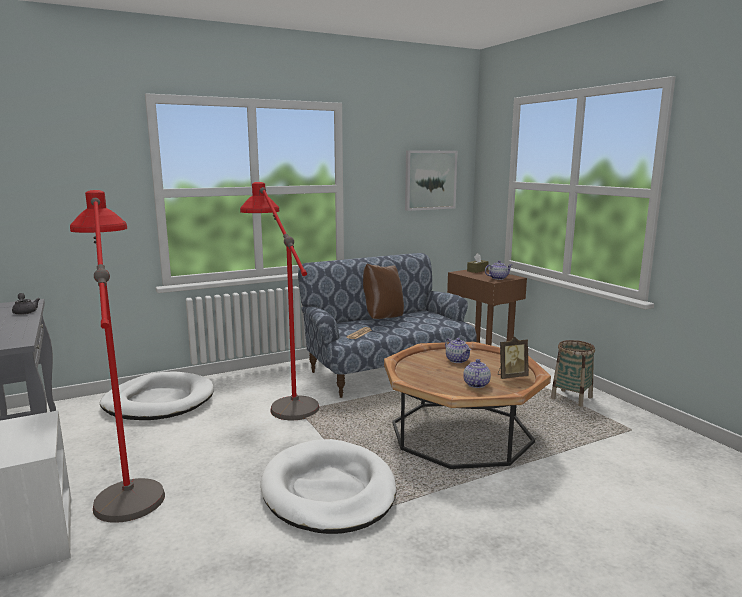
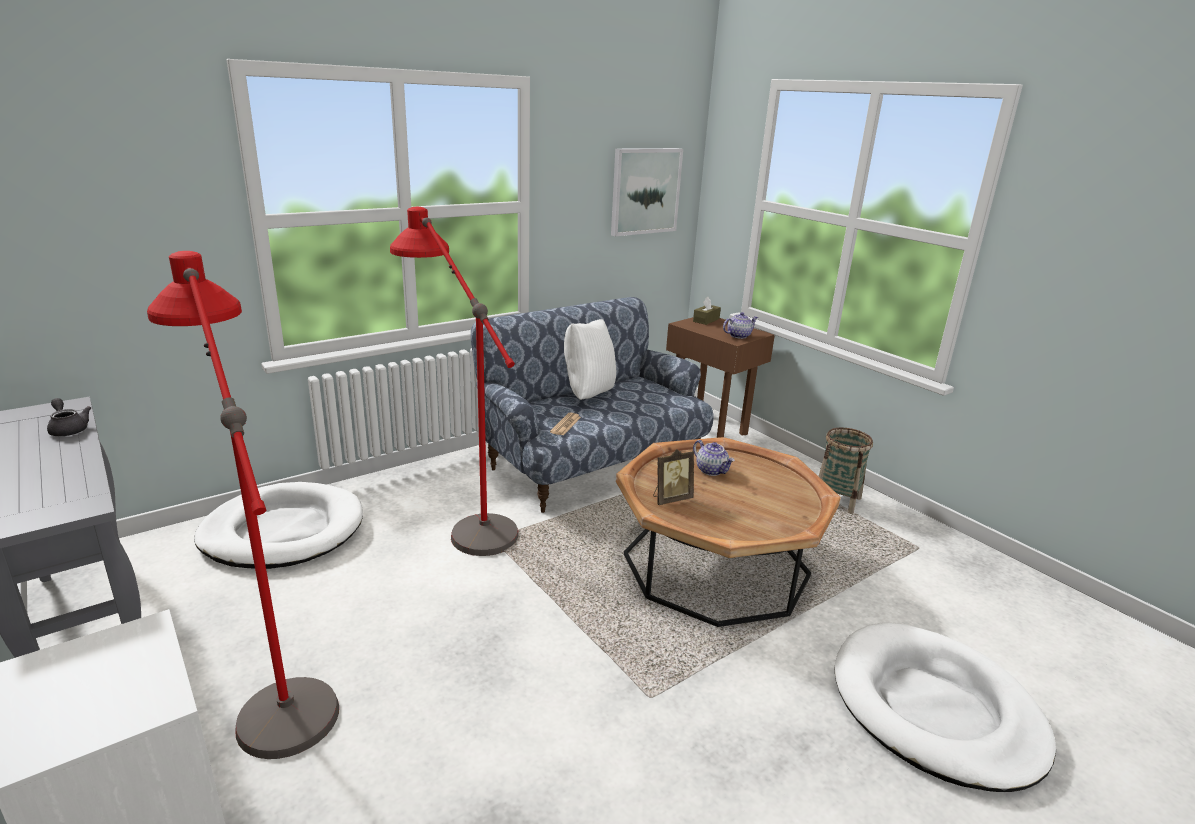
camera: 10 degrees left, 10 degrees up
(328, 491) = (568, 676): white dog bed -> white dog bed (934, 709)
(382, 318) = (587, 394): brown pillow -> white pillow
(476, 384) = (749, 514): teapot -> none
(511, 376) = (789, 497): picture frame -> picture frame (671, 499)

